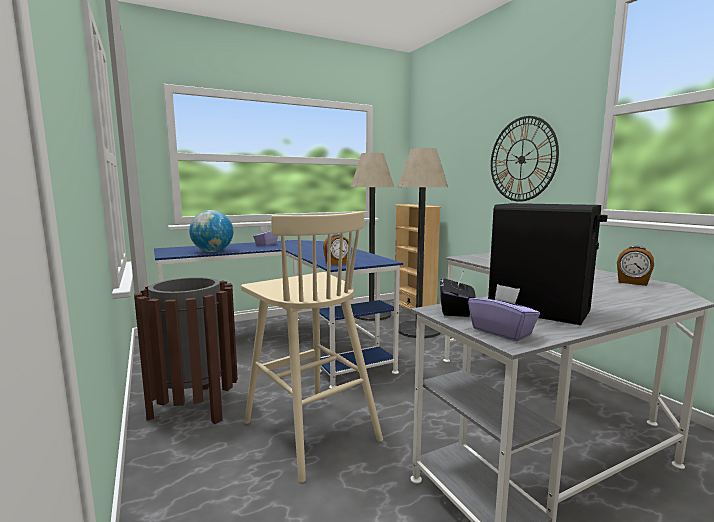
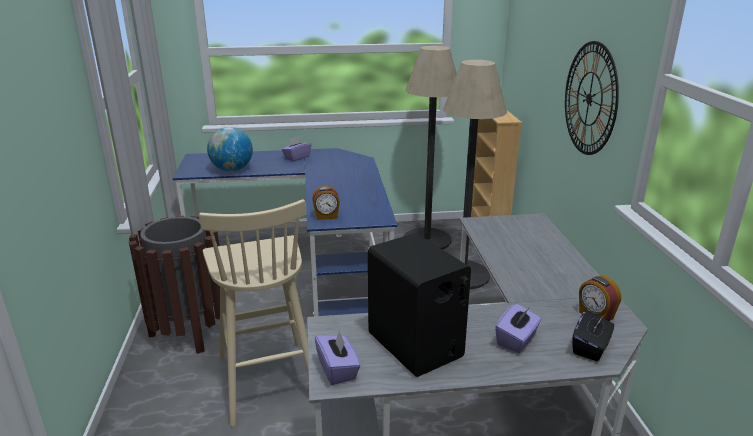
camera: 20 degrees right, 15 degrees up
(456, 310) = (339, 329): black tissue box -> black tissue box (590, 347)
(609, 298) = (517, 340): none -> purple tissue box

